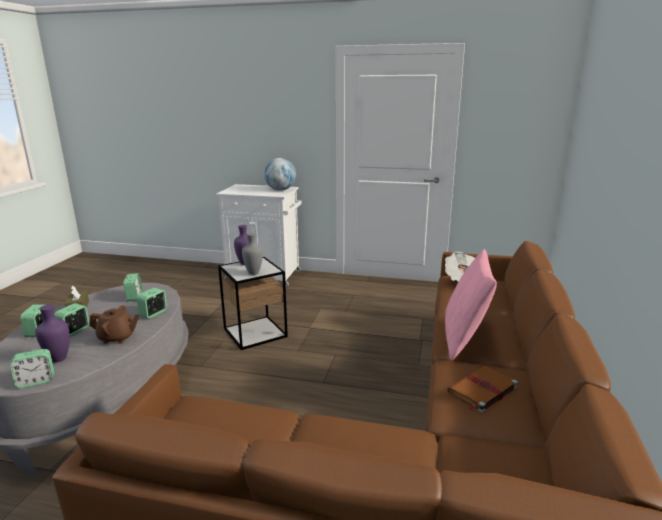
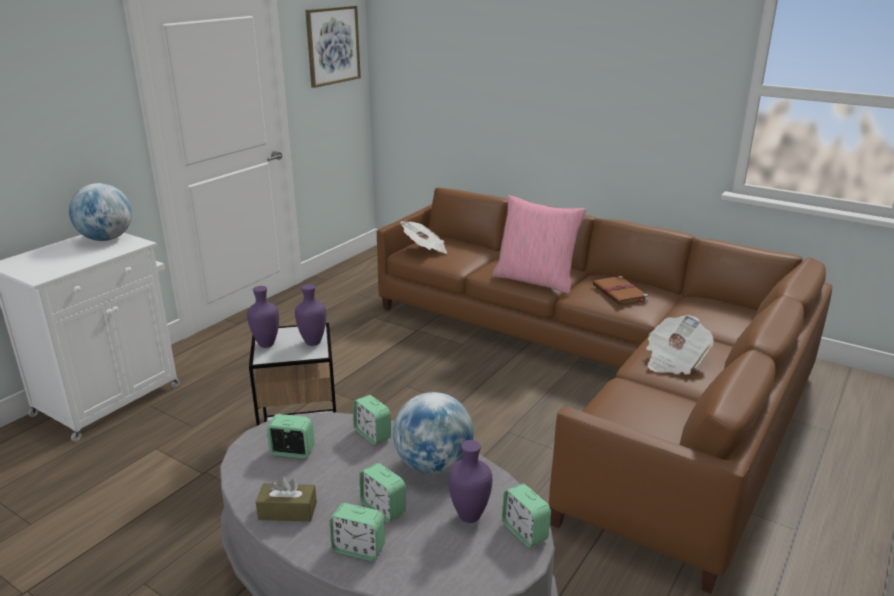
camera: 70 degrees left, 5 degrees up
(36, 381) = (525, 531): alarm clock -> alarm clock turned 150 degrees clockwise
(117, 338) = (433, 465): brown teapot -> globe
(253, 273) = (312, 343): grey vase -> purple vase
(340, 445) = (674, 361): none -> newspaper
(523, 105) = (332, 45): none -> picture

